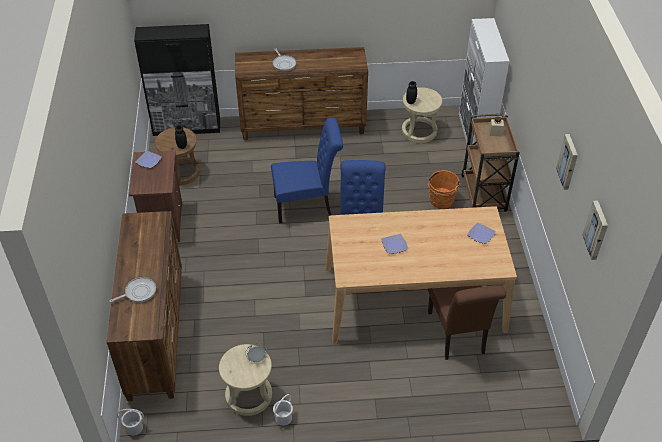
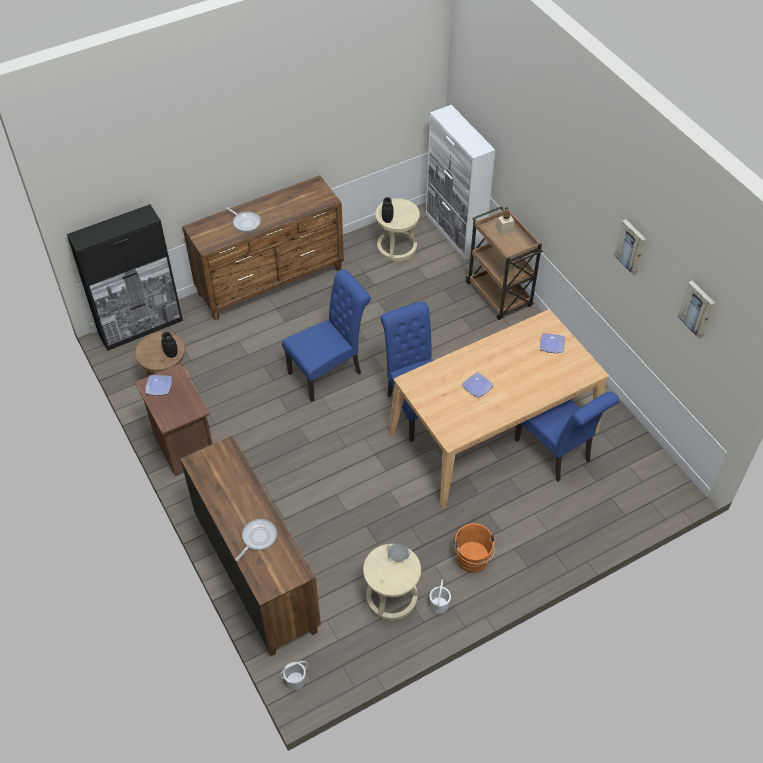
camera: 25 degrees left, 5 degrees up
(441, 202) = (462, 318): orange bucket -> orange bucket (472, 561)
(458, 336) = (556, 453): brown chair -> blue chair

